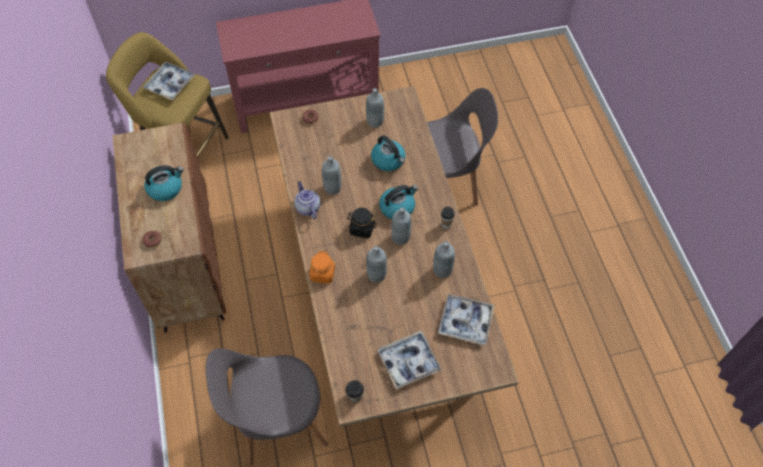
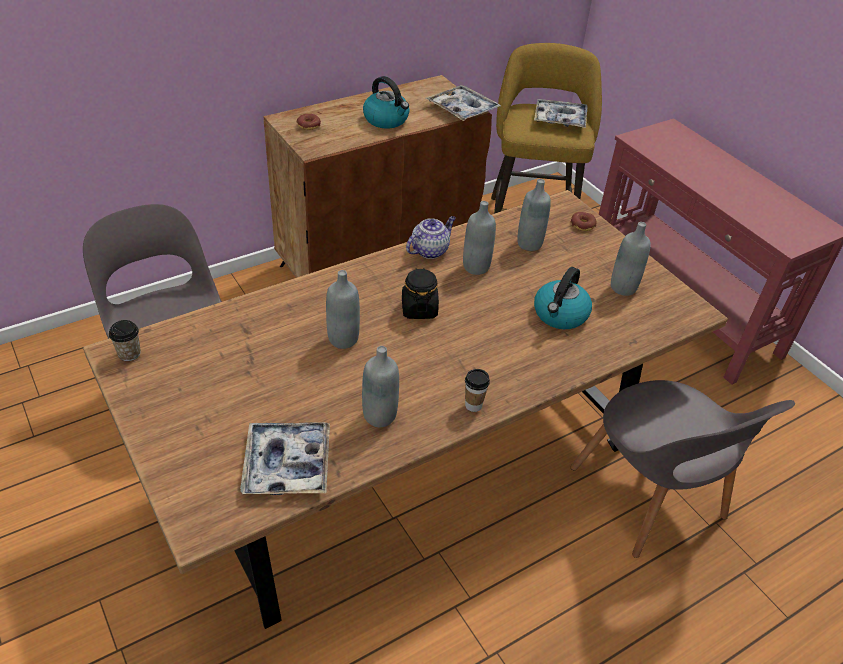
camera: 70 degrees right, 15 degrees down
(322, 274) = (325, 284): orange jar -> none
(397, 207) = (477, 340): kettle -> none
(400, 238) = (422, 354): grey bottle -> grey bottle (529, 244)
(409, 362) = (196, 404): tray -> tray (462, 109)

